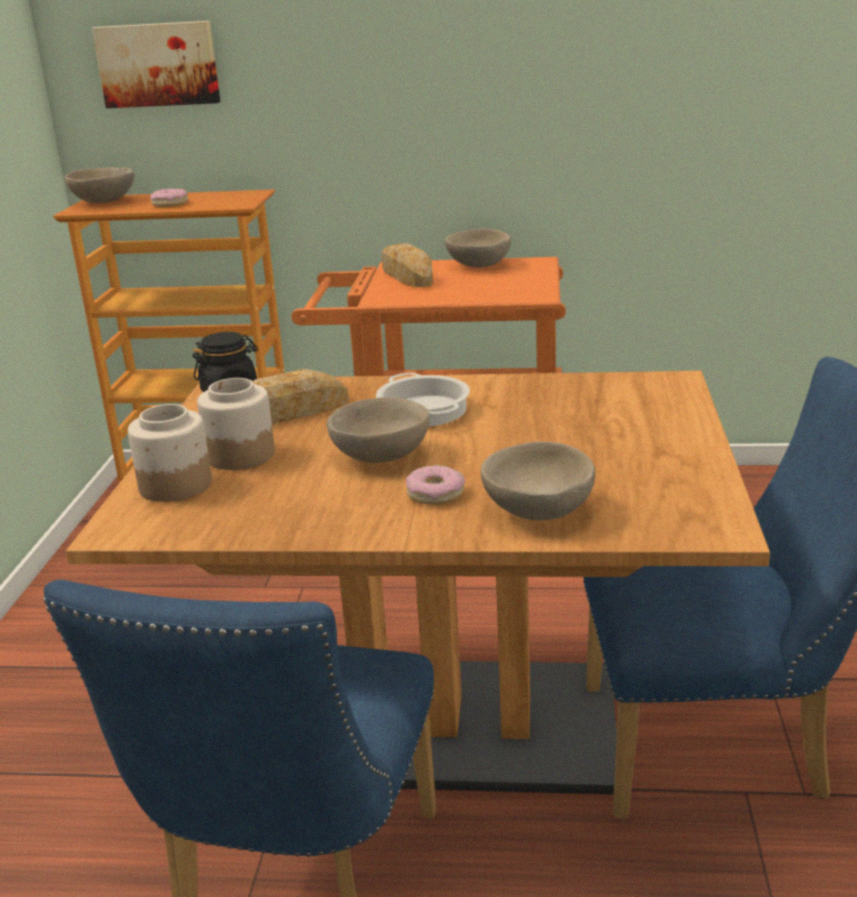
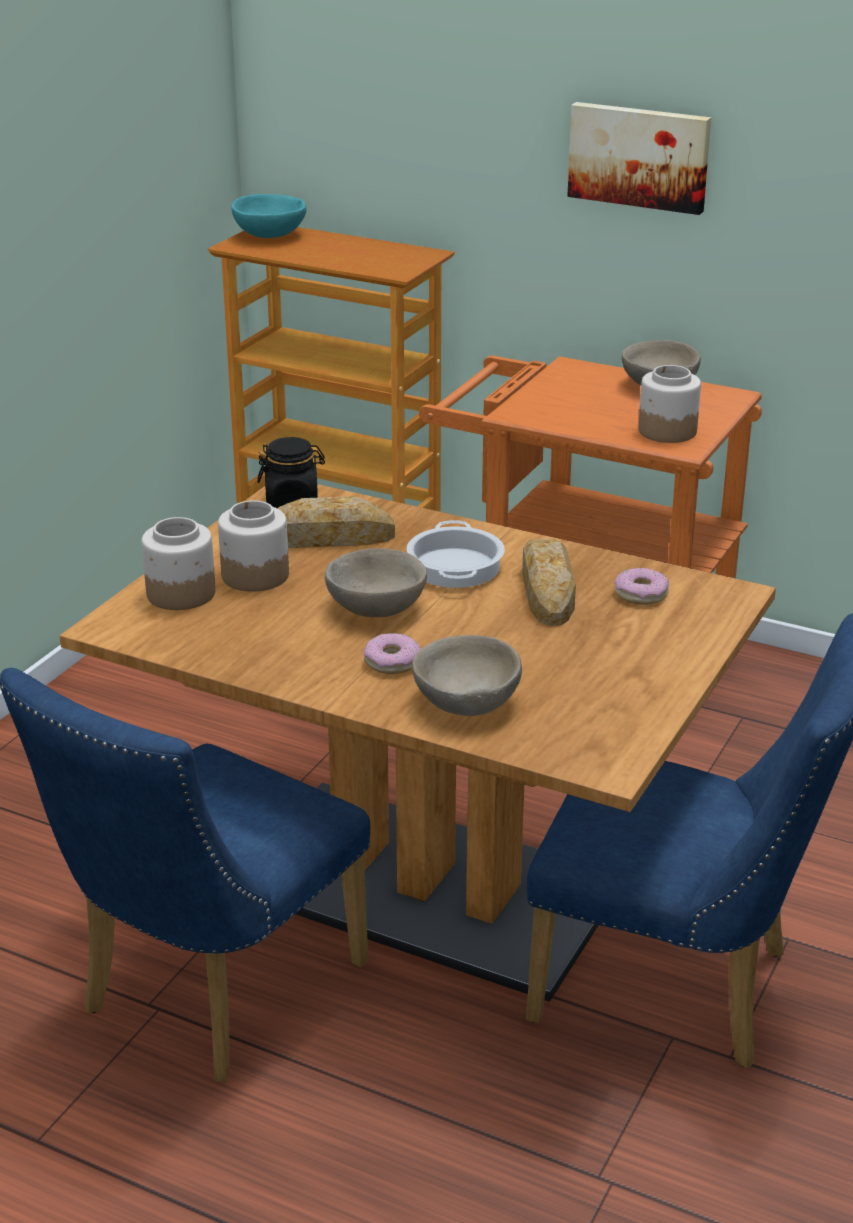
camera: 20 degrees right, 5 degrees up
(103, 202) = (269, 236): beige bowl -> turquoise bowl
(158, 64) = (351, 92): picture -> picture (639, 156)
(170, 204) = (331, 254): donut -> donut (641, 594)
(407, 274) = (568, 384): bread -> bread (547, 589)
(514, 288) = (667, 431): none -> jar

